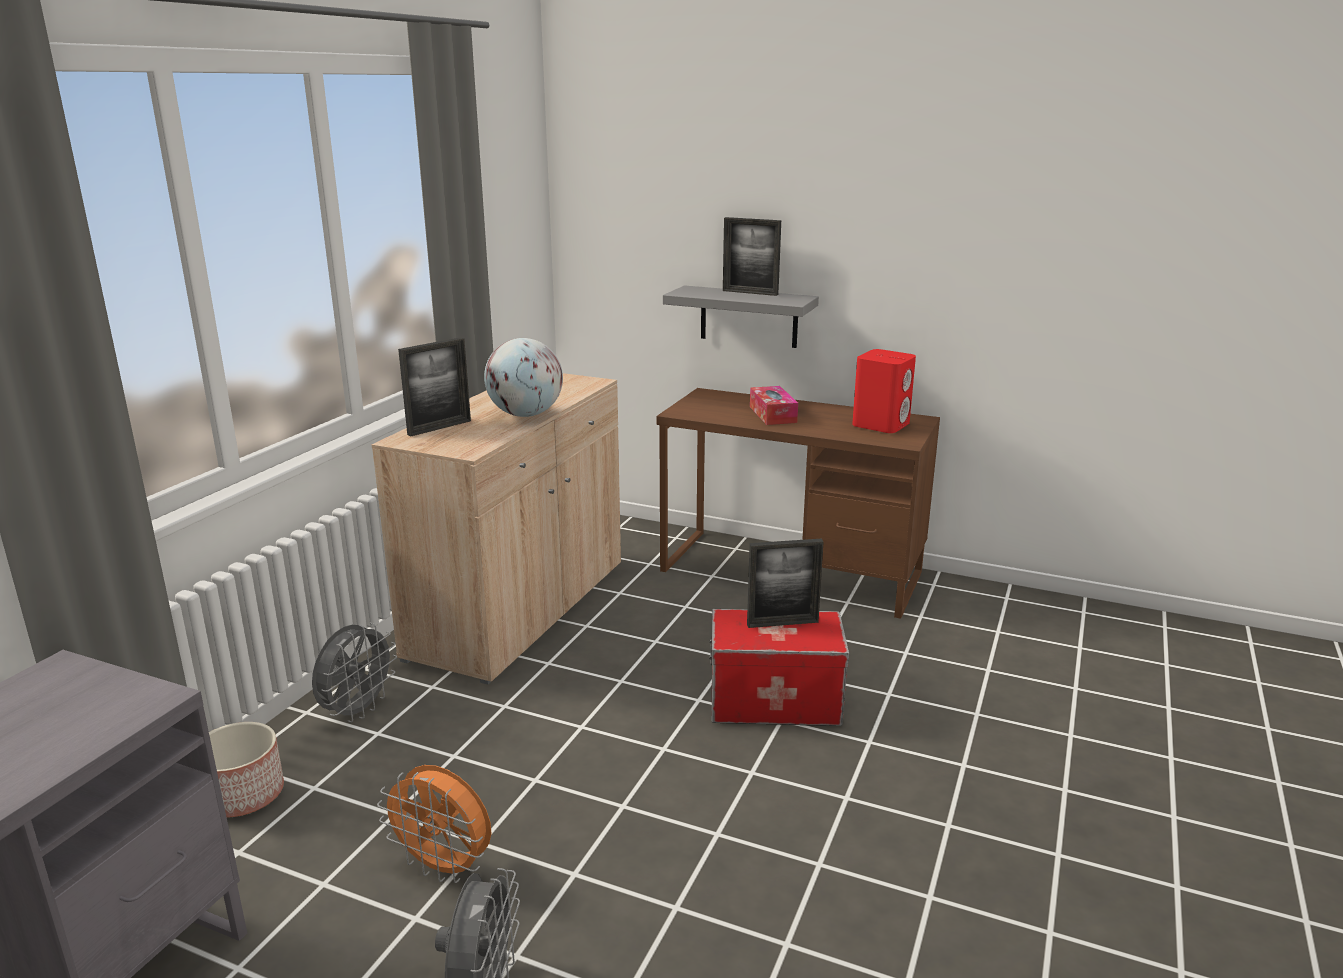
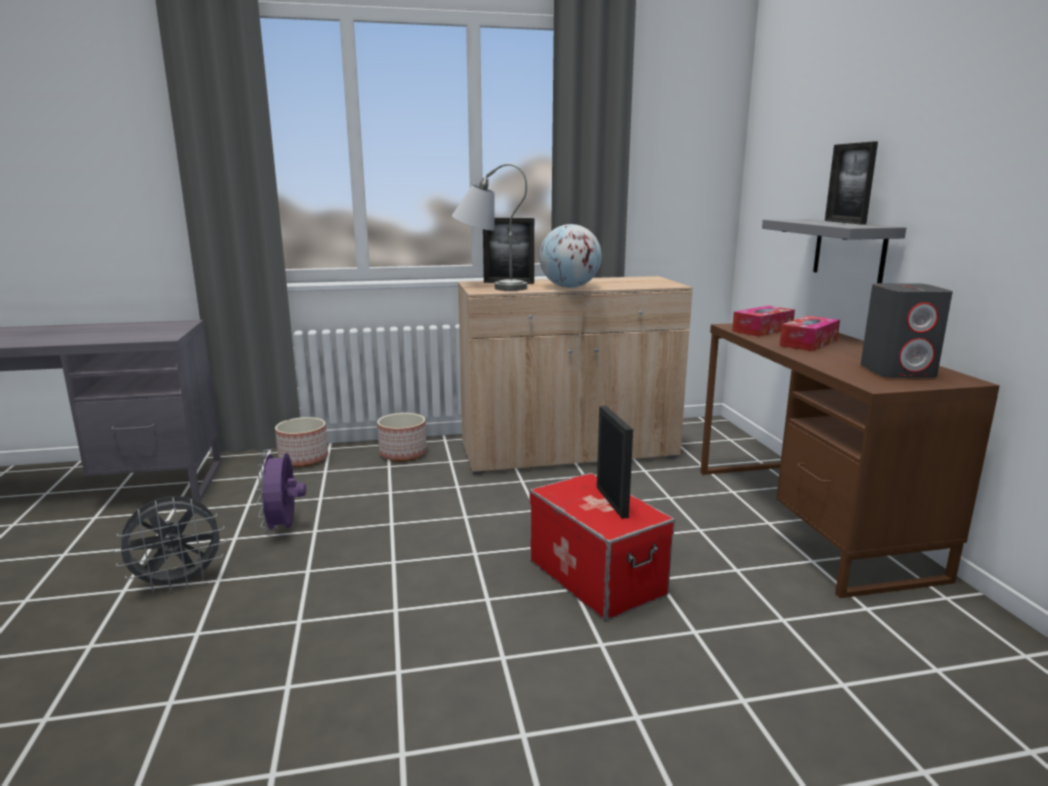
camera: 55 degrees right, 5 degrees down
(357, 711) = (403, 454): grey fan -> planter
(444, 867) = (284, 529): orange fan -> purple fan
(449, 442) = (489, 287): none -> grey table lamp
(709, 410) = (762, 330): none -> tissue box
(782, 623) = (612, 501): picture frame -> picture frame turned 150 degrees counterclockwise
(881, 424) = (898, 371): red speaker -> grey speaker

